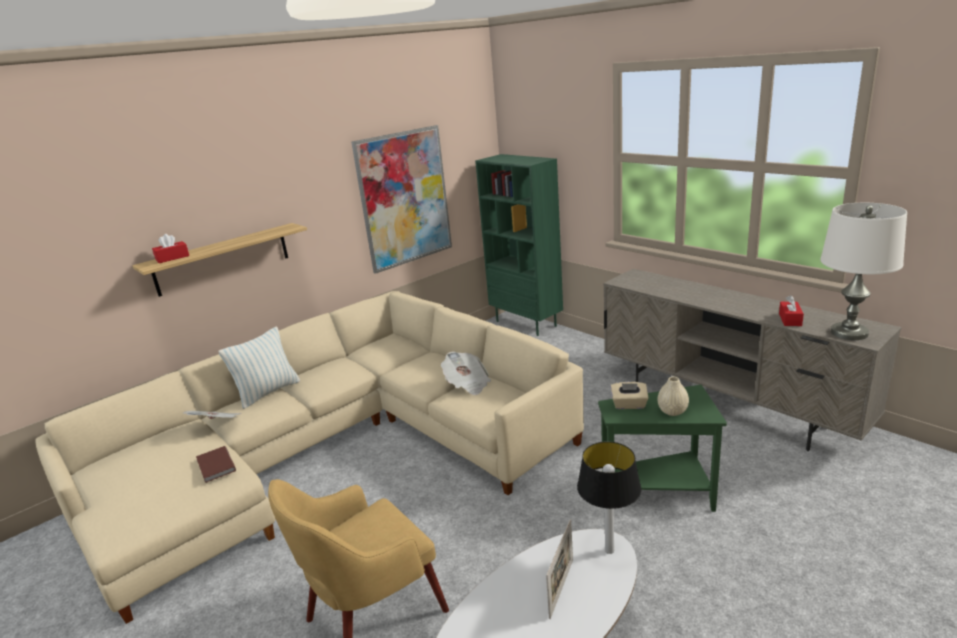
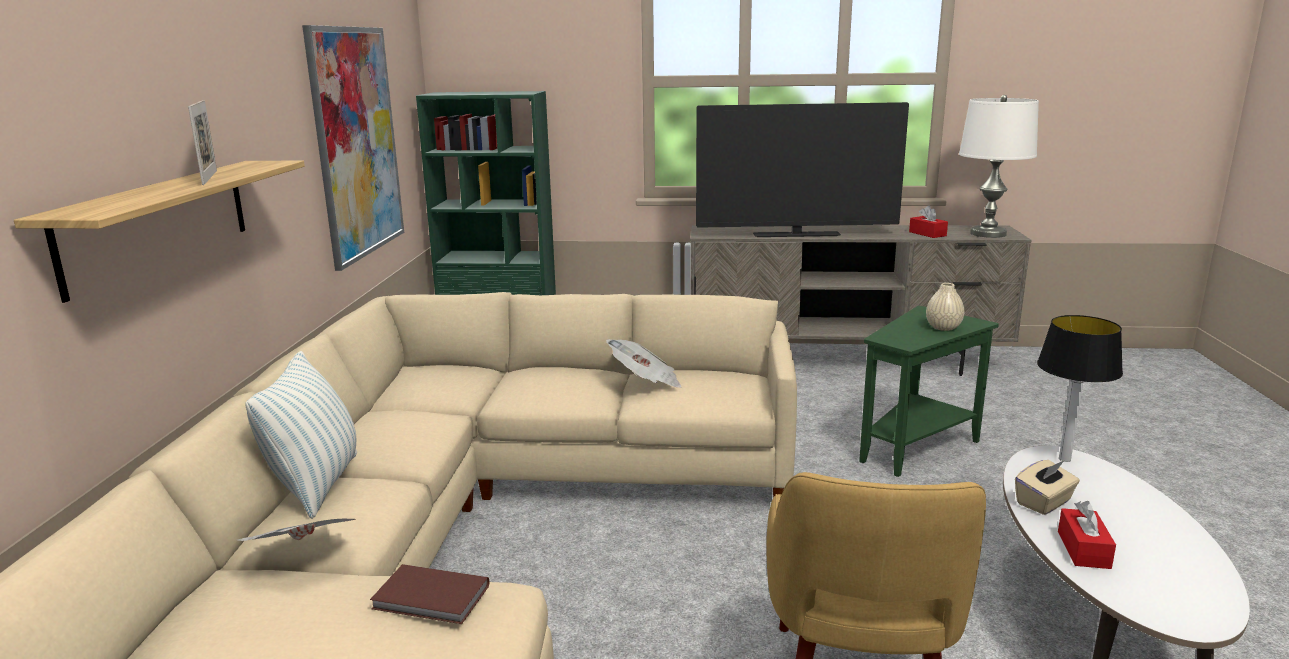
camera: 45 degrees left, 5 degrees down
(172, 258) = (110, 203): red tissue box -> red tissue box (1083, 549)
(561, 588) = (1094, 502): picture frame -> picture frame (210, 177)
(629, 405) = (898, 333): beige tissue box -> beige tissue box (1044, 503)
(680, 296) = (796, 235): none -> television

